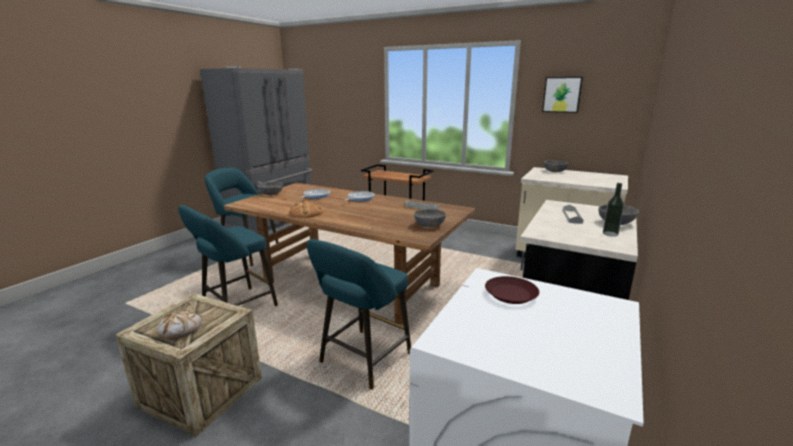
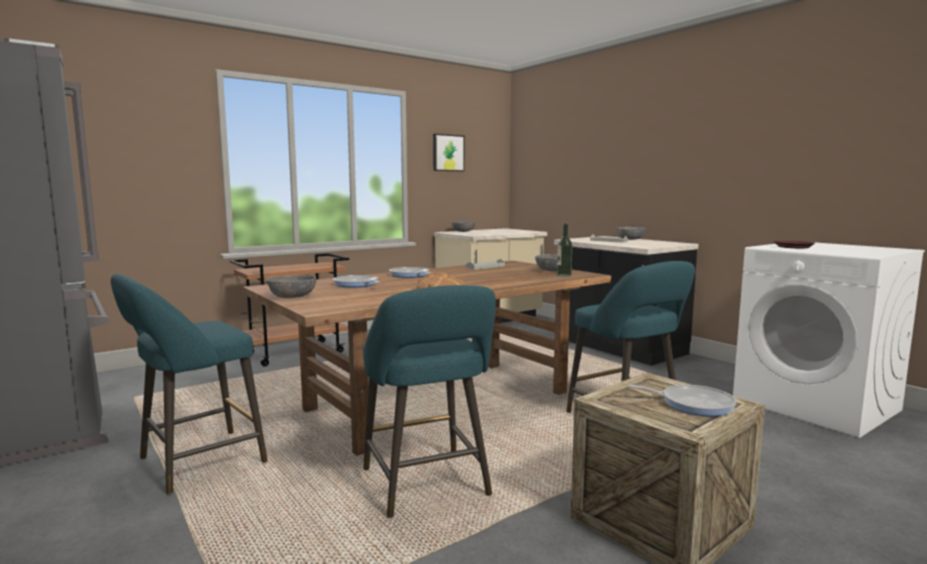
camera: 65 degrees left, 10 degrees down
(180, 330) = (693, 404): bread -> frying pan
(610, 234) = (654, 241): bottle -> bottle (564, 275)

